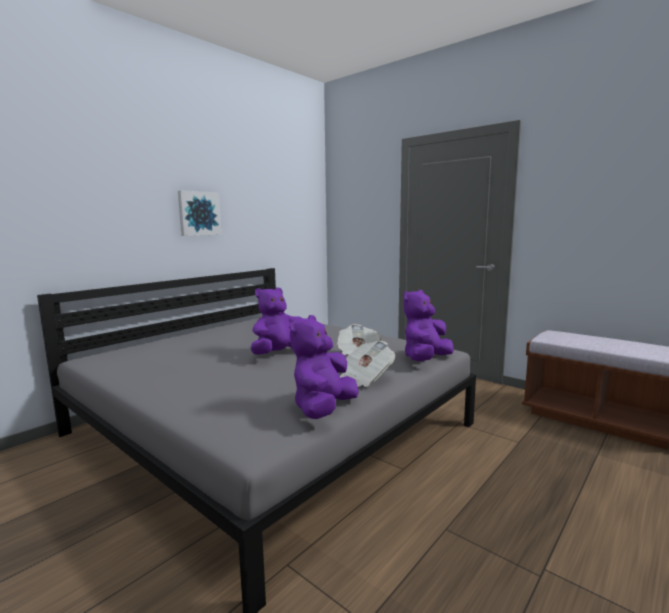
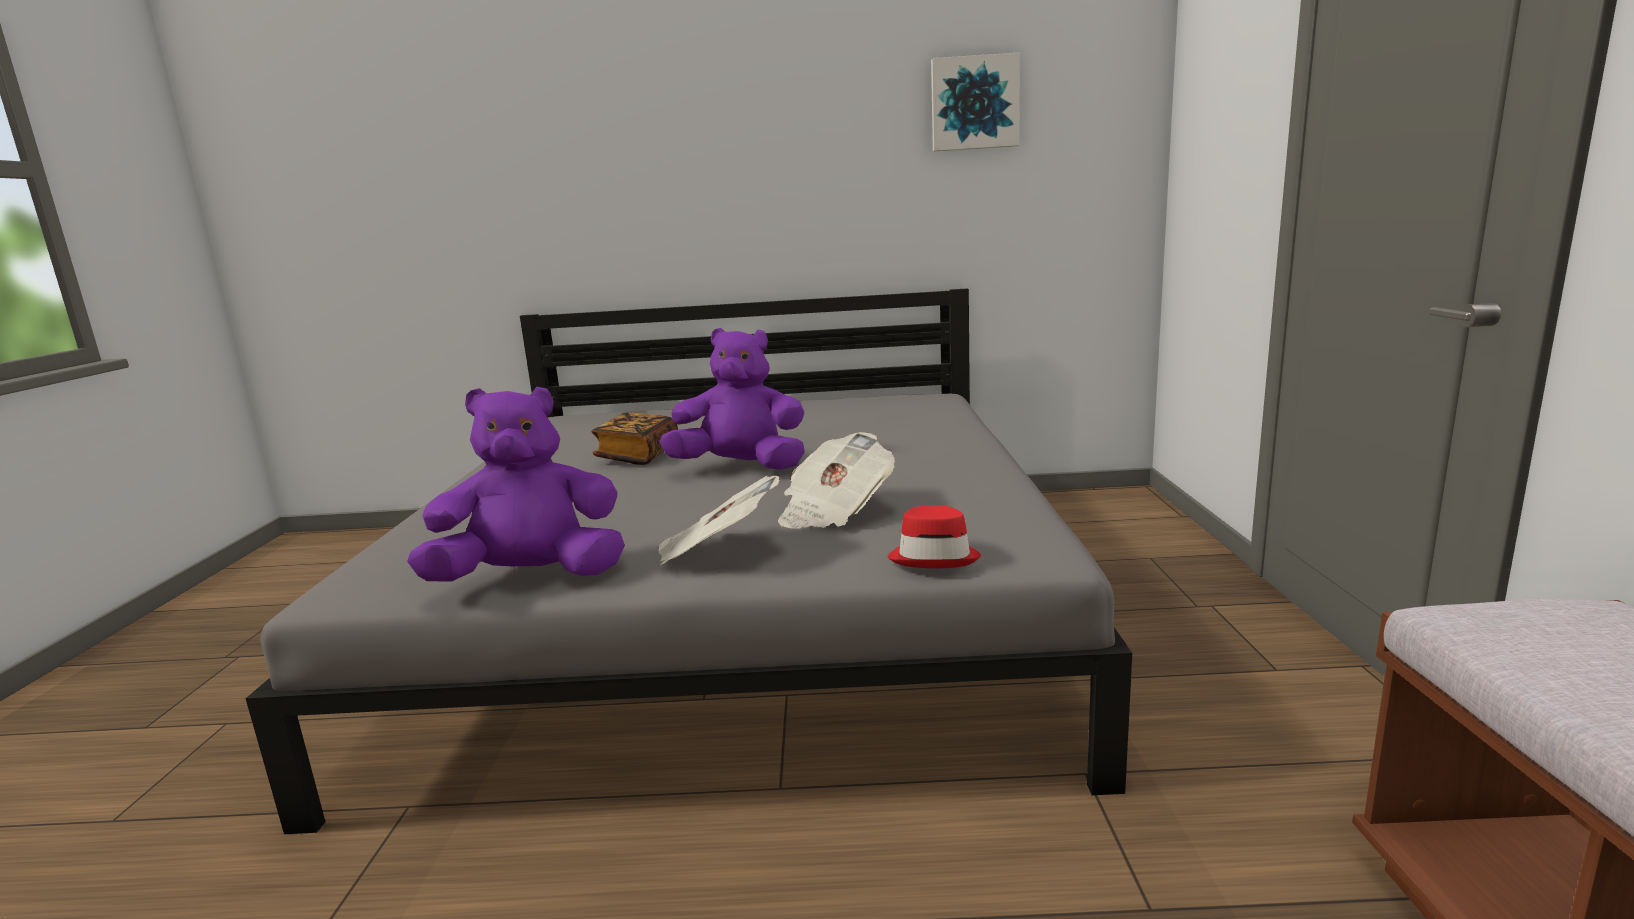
camera: 50 degrees right, 5 degrees up
(199, 213) = (793, 175): picture -> picture (974, 103)
(210, 362) = (638, 455): none -> book
(425, 359) = (934, 557): purple plush toy -> red hat

